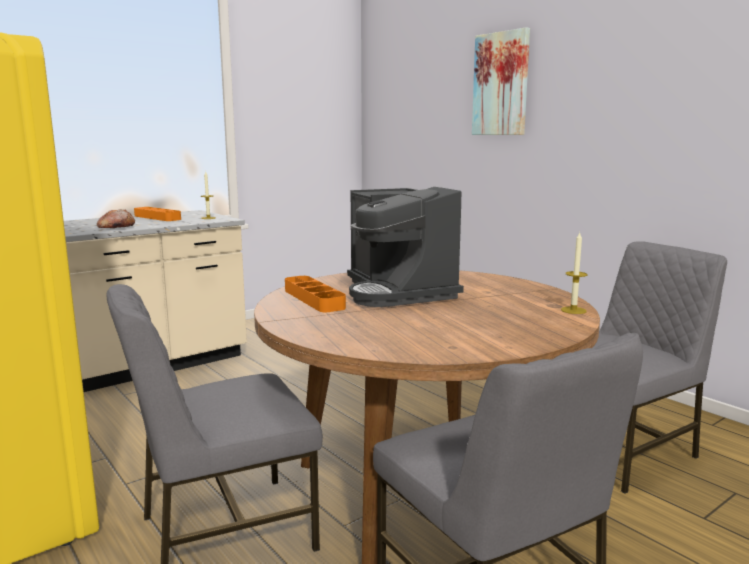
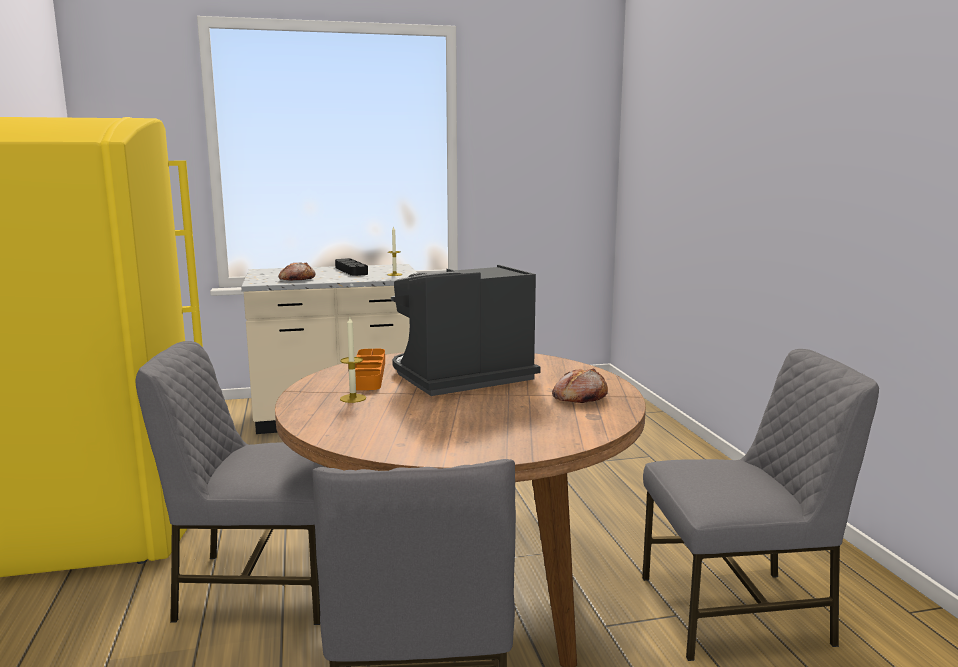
camera: 25 degrees right, 0 degrees up
(157, 217) = (351, 271): orange tray -> black tray
(399, 292) = (460, 378): coffee machine -> coffee machine turned 60 degrees clockwise
(501, 84) = (737, 130): picture -> none
(518, 294) = (579, 397): none -> bread
(573, 310) = (603, 425): candle -> candle (353, 398)

